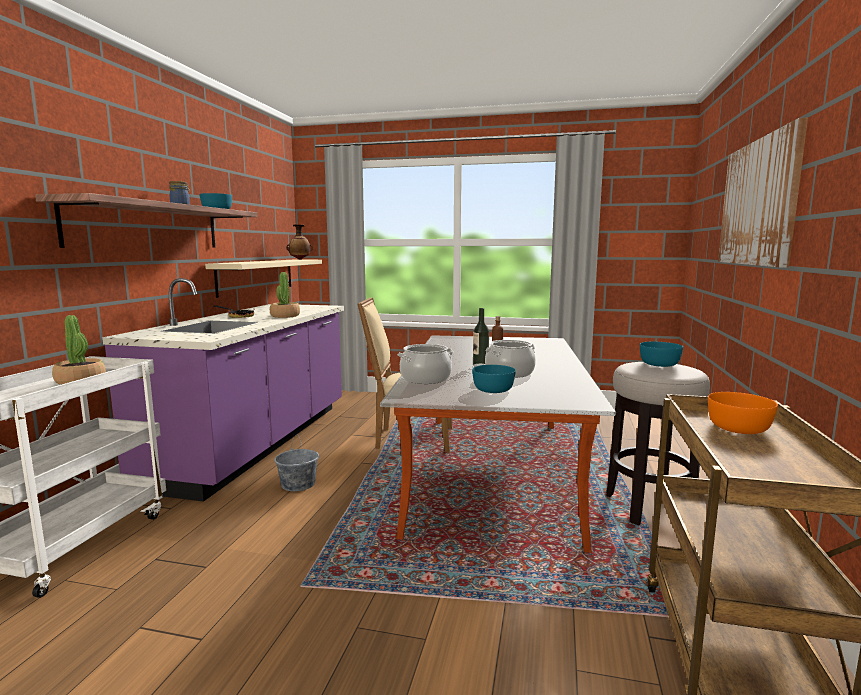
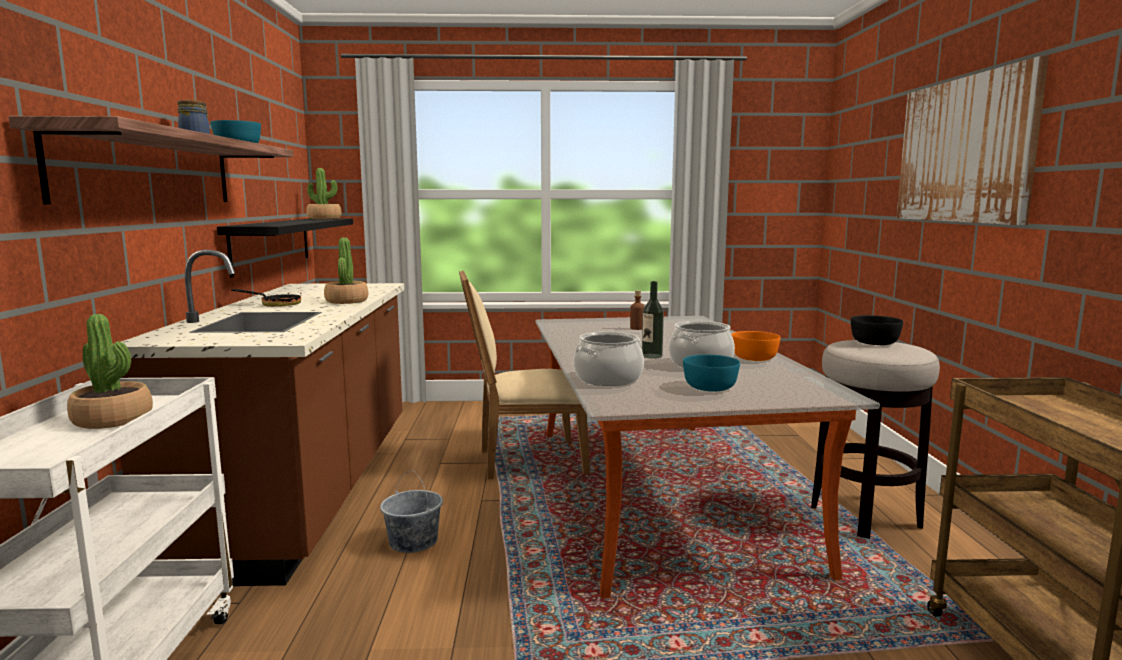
camera: 15 degrees left, 0 degrees up
(256, 276) = (272, 244): beige shelf -> black shelf
(256, 442) = (308, 488): purple counter -> brown counter
(300, 259) = (324, 218): vase -> potted plant
(659, 364) = (875, 342): turquoise bowl -> black bowl
(739, 428) = (1055, 412): orange bowl -> orange bowl (755, 358)

